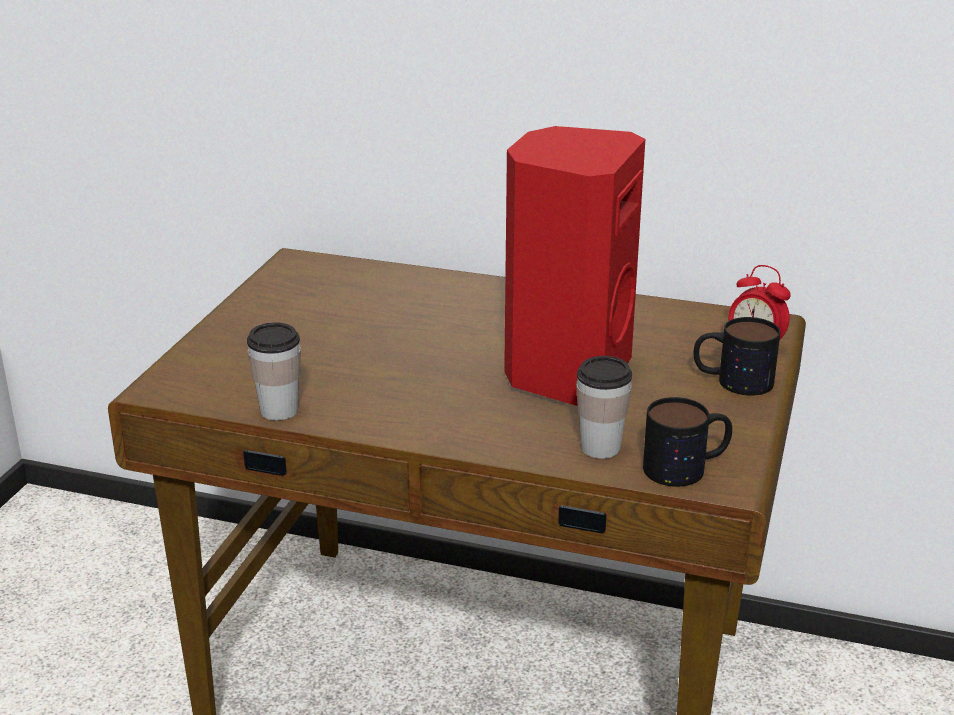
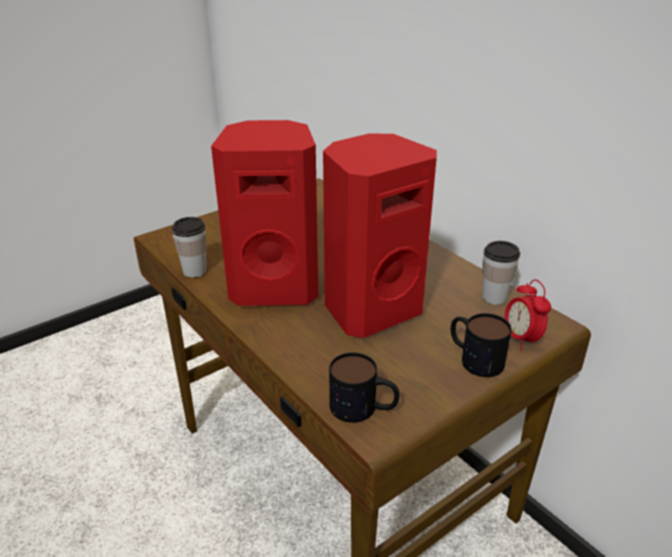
camera: 35 degrees right, 5 degrees up
(417, 391) = (275, 287): none -> red speaker
(600, 447) = (328, 369): cup -> cup (494, 297)

